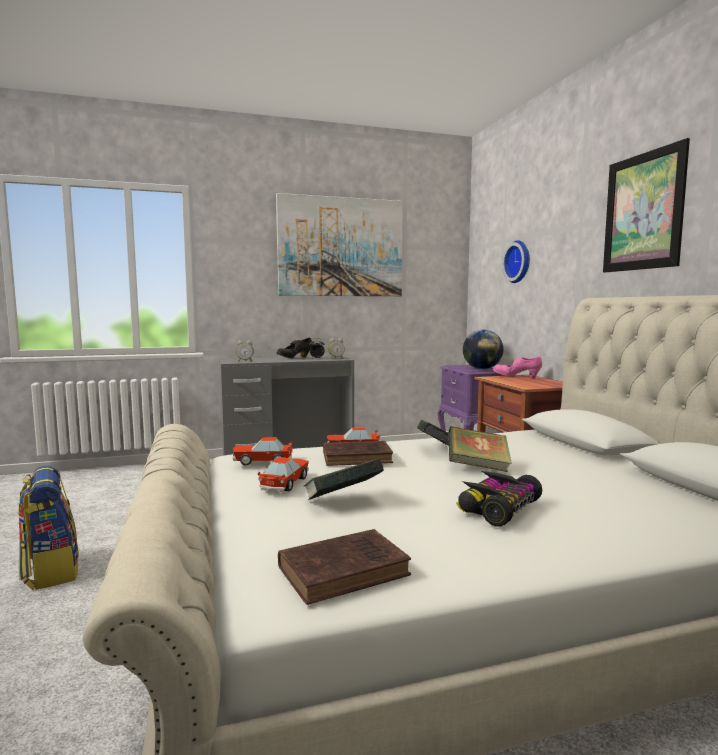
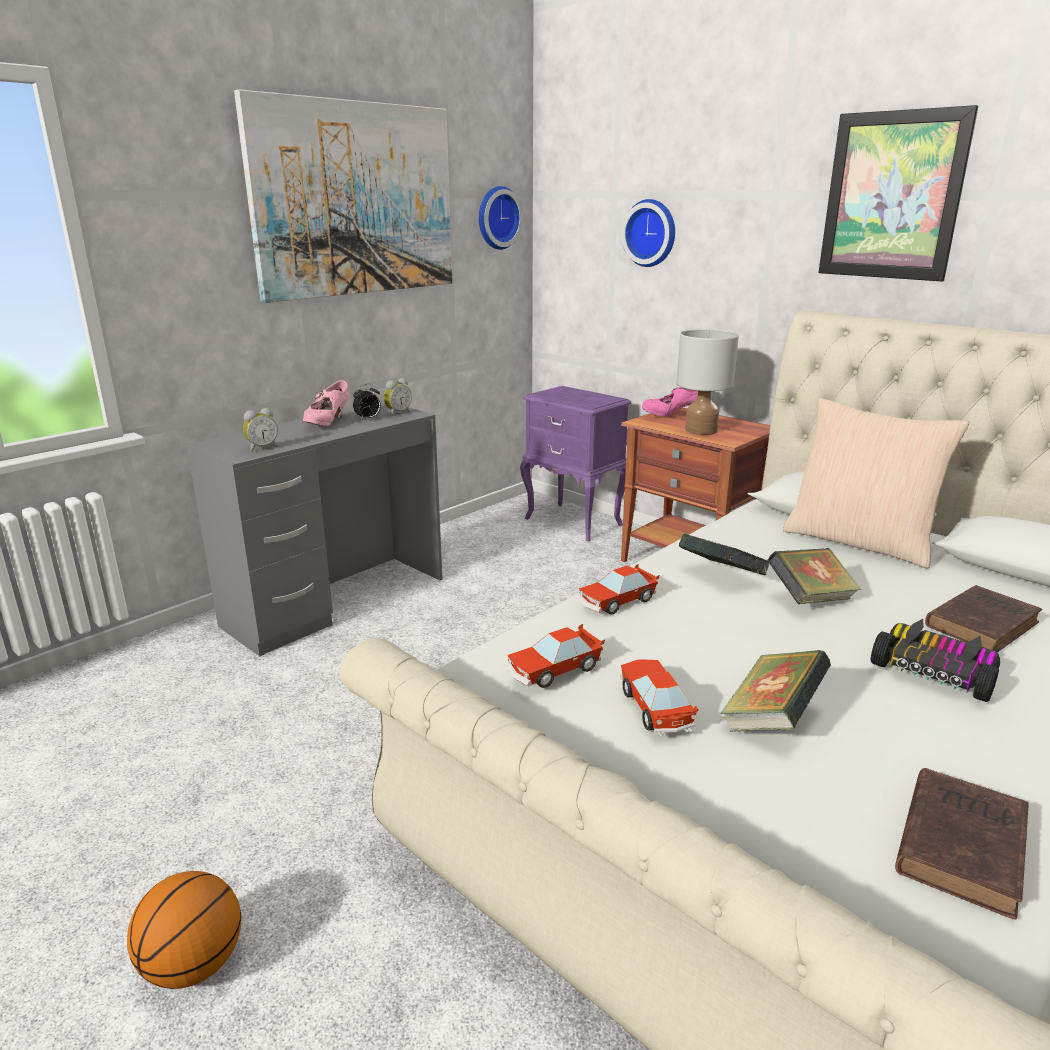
camera: 30 degrees left, 15 degrees up
(51, 571) = (193, 965): backpack -> basketball
(294, 358) = (328, 423): black shoe -> pink shoe
(359, 458) = (665, 622): brown book -> brown book (983, 623)
(439, 261) = (496, 218): none -> wall clock
(482, 369) = (596, 398): globe -> none
(497, 508) = (934, 671): toy car -> toy car turned 120 degrees clockwise
(519, 382) = (700, 430): none -> grey table lamp
(577, 453) = (859, 541): none -> beige pillow

